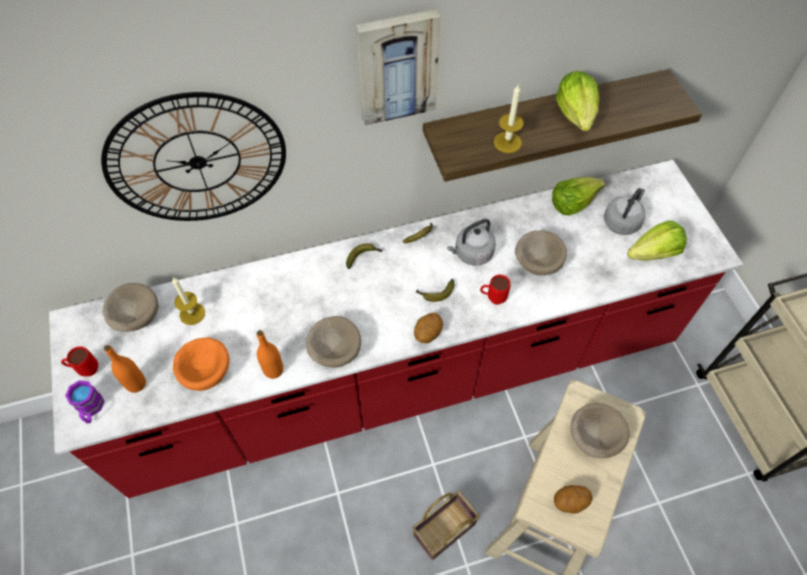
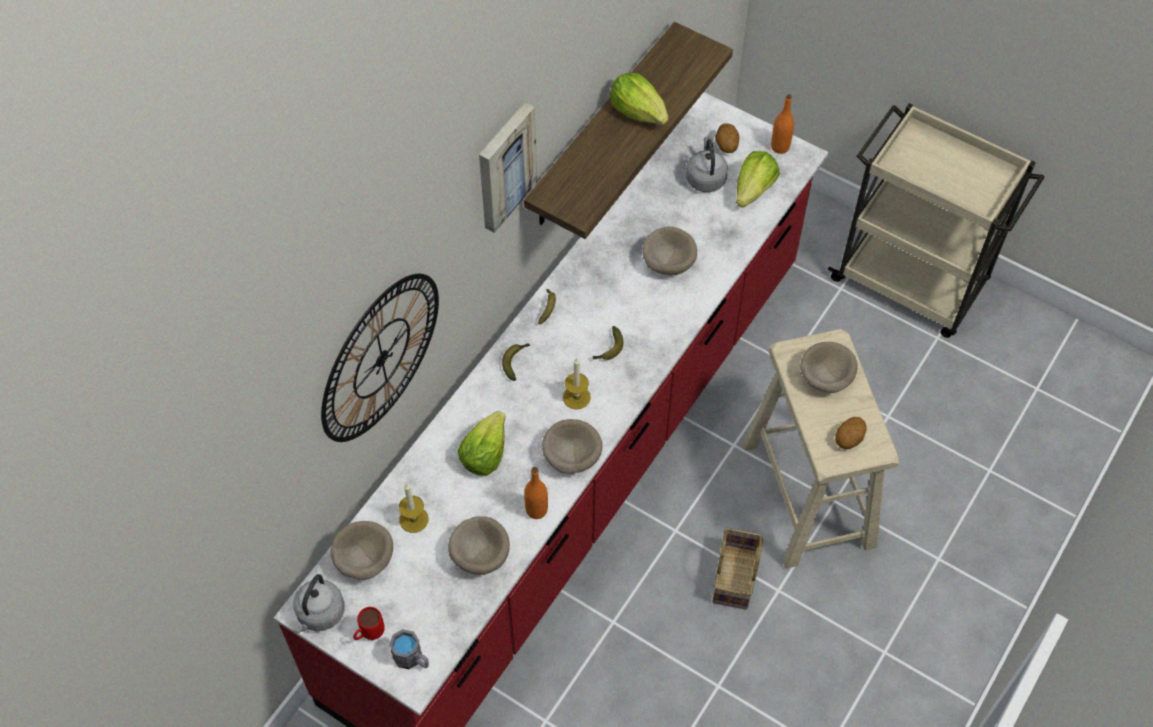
camera: 40 degrees left, 0 degrees up
(91, 409) = (412, 659): purple mug -> grey mug
(136, 384) = (429, 610): orange bottle -> orange bottle (780, 147)
(207, 371) = (480, 553): orange bowl -> beige bowl
(427, 333) = (634, 387): potato -> potato (726, 146)
(471, 254) = (607, 293): grey kettle -> grey kettle (319, 614)
(492, 298) = (659, 319): red mug -> none
(507, 142) = (608, 172): candle -> candle (576, 397)
(572, 202) = (650, 187): lettuce -> lettuce (484, 453)

